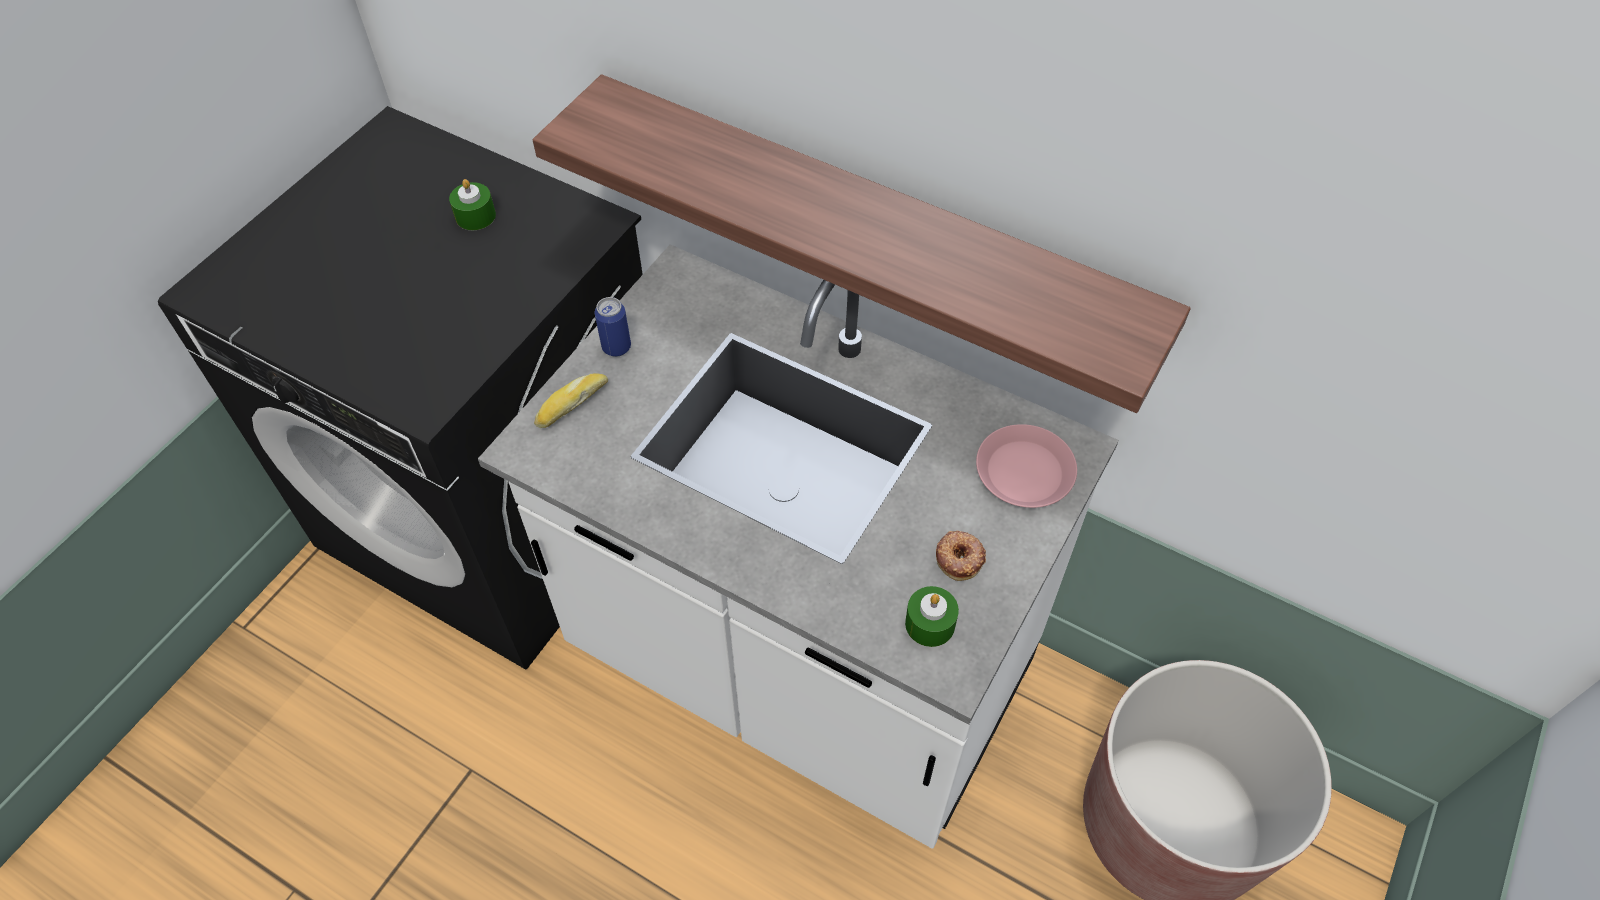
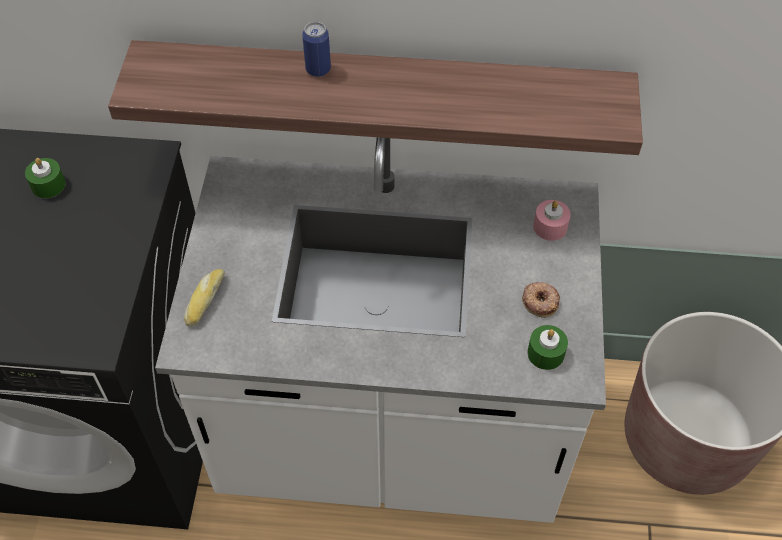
camera: 25 degrees left, 0 degrees up
(616, 347) = (214, 246): can -> can (318, 69)
(1024, 471) = (550, 227): pink plate -> pink candle

